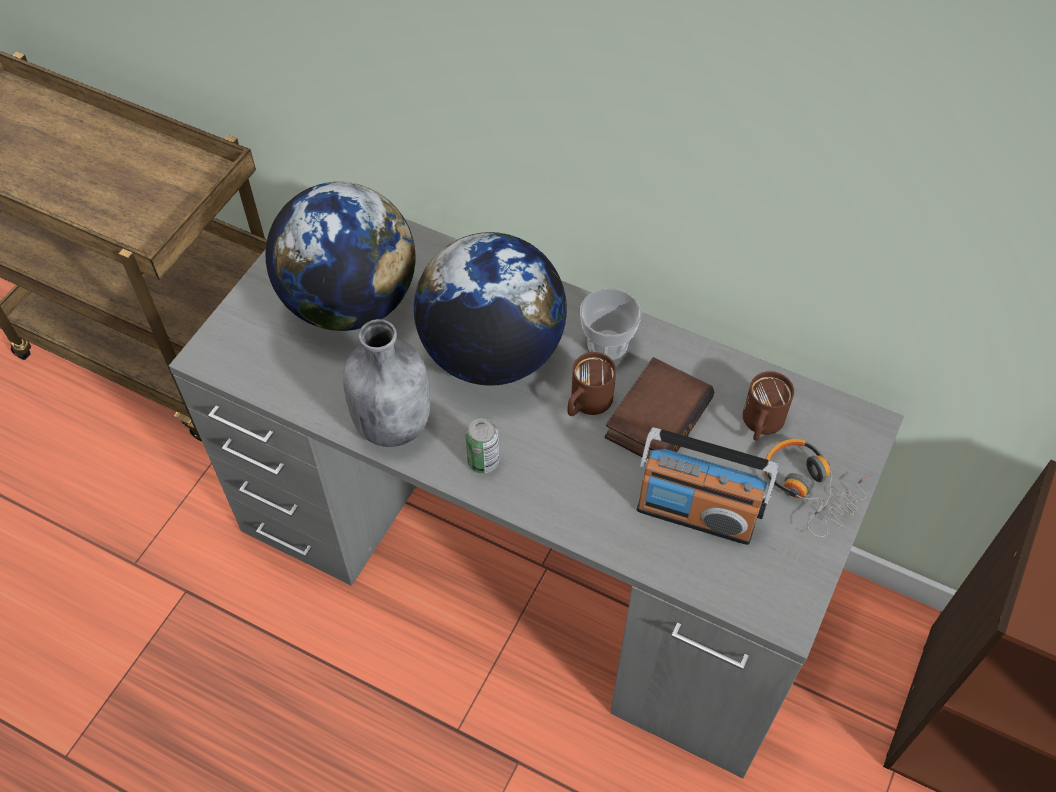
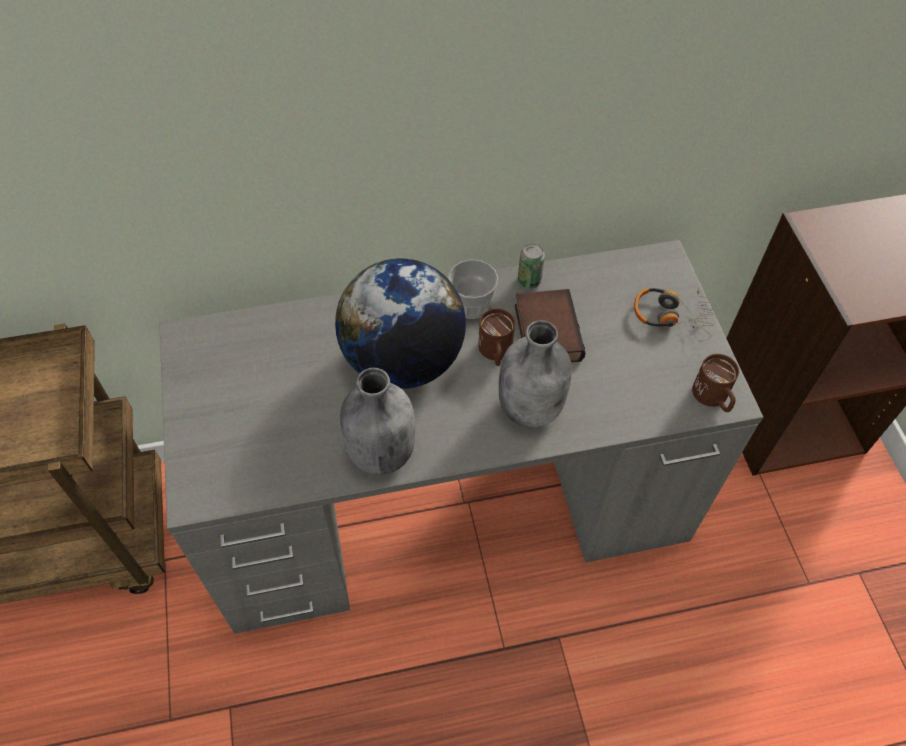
camera: 40 degrees left, 0 degrees up
(350, 302) = (267, 390): globe -> none
(483, 461) = (466, 435): can -> can (529, 281)
(570, 478) = (531, 407): none -> grey bottle
(696, 514) = (625, 376): radio -> none
(760, 425) = (609, 296): brown mug -> brown mug (713, 398)

